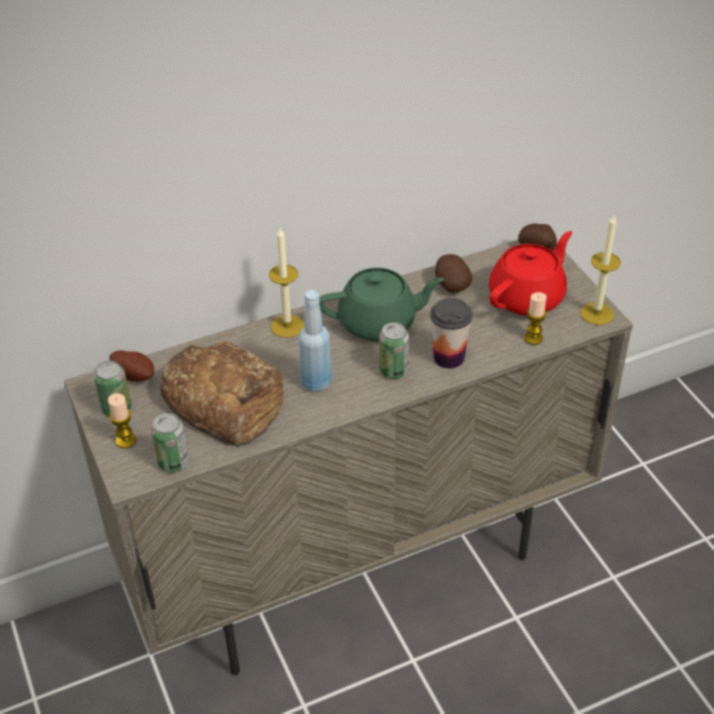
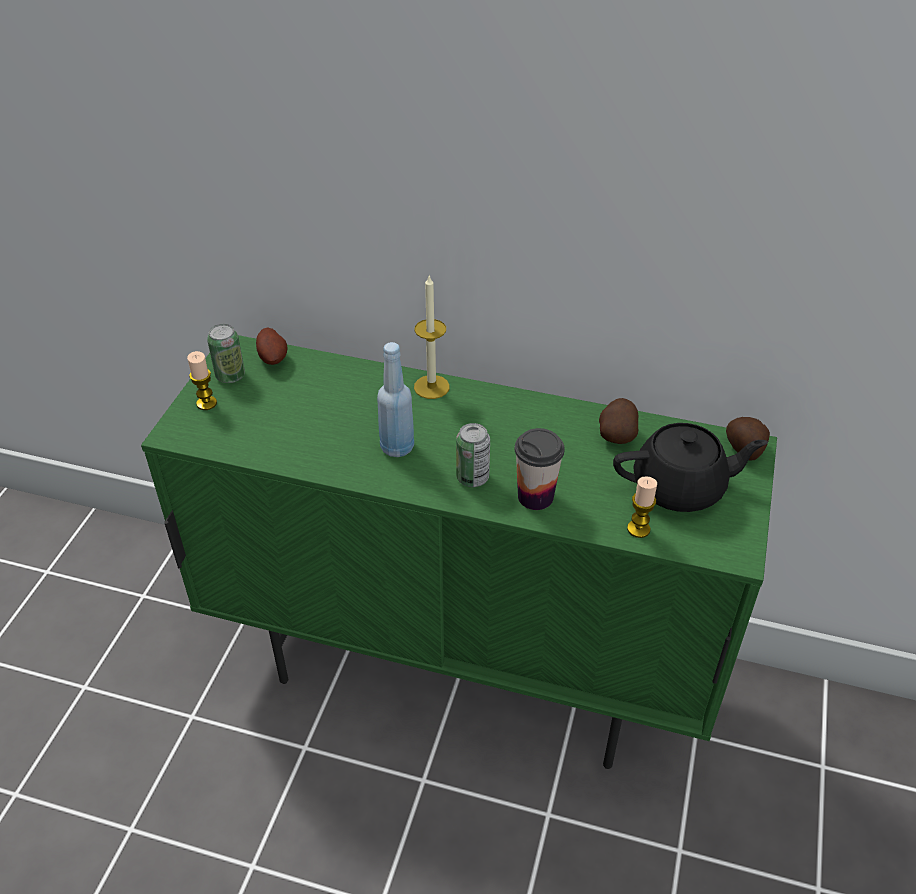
camera: 40 degrees right, 0 degrees up
(173, 462) = (216, 441): can -> none
(224, 401) = (310, 417): bread -> none
(359, 565) = (460, 667): beige cabinet -> green cabinet
(379, 322) = (511, 429): green teapot -> none
(528, 297) = (680, 488): red teapot -> black teapot
(596, 313) = (734, 546): candle -> none

